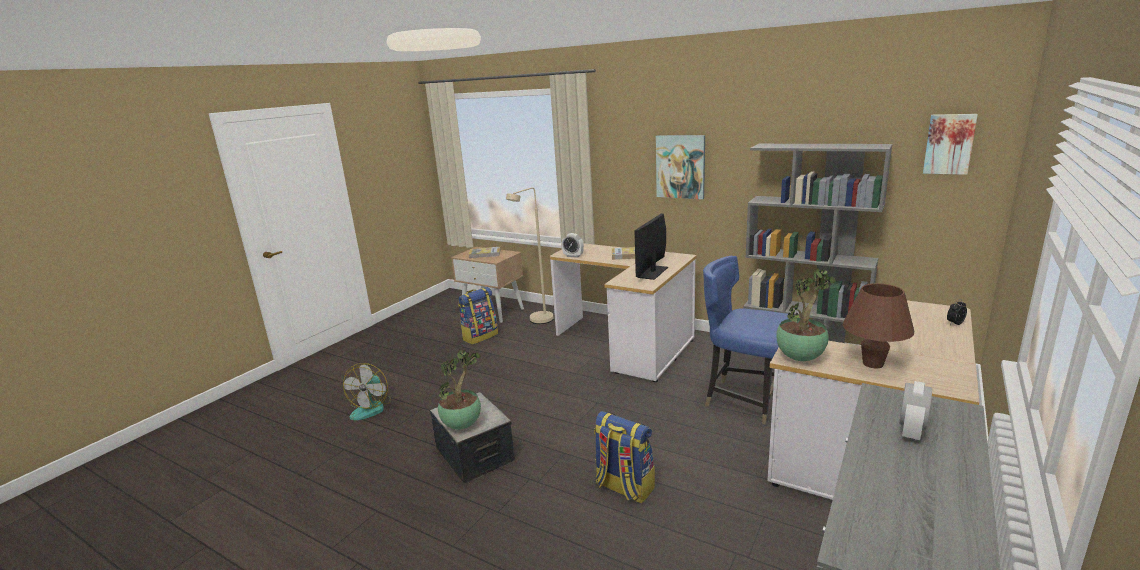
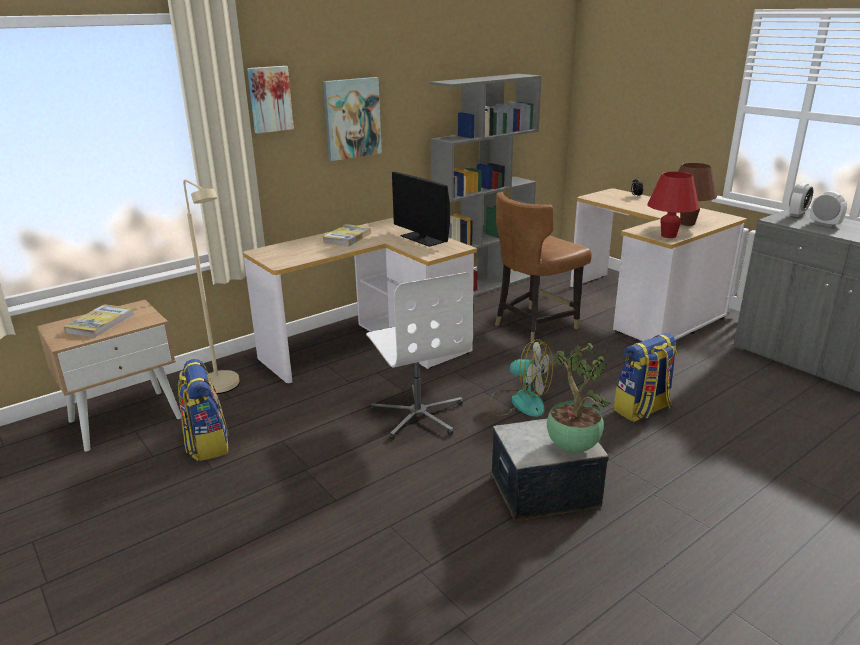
camera: 70 degrees left, 5 degrees up
(371, 407) = (341, 586): fan -> fan (519, 402)
(546, 385) = (418, 414): none -> white office chair
(573, 256) = (300, 259): alarm clock -> alarm clock (797, 214)
(744, 400) = (534, 325): blue chair -> brown chair
(801, 358) = (668, 236): potted plant -> red table lamp
(949, 144) = (542, 71): picture -> picture (269, 99)

